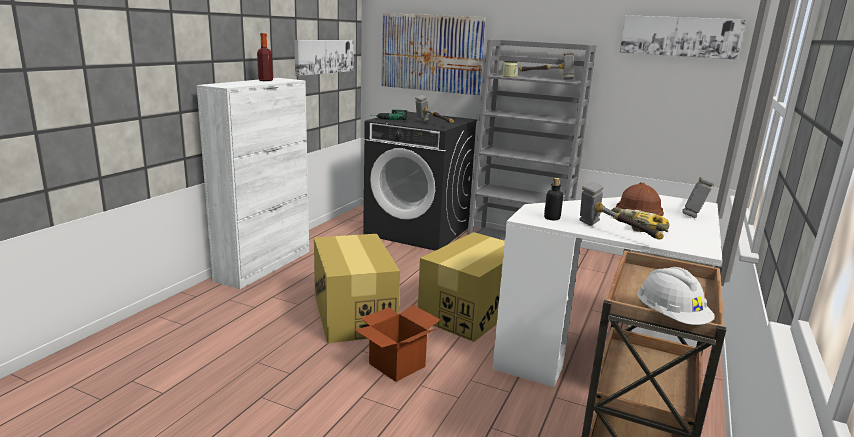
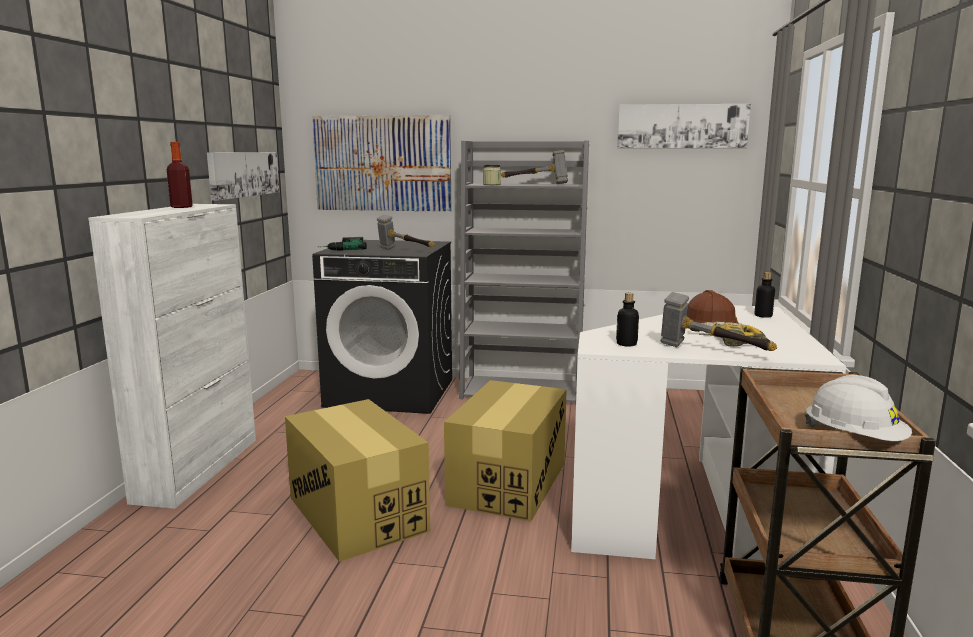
camera: 15 degrees left, 5 degrees down
(397, 365) = (449, 572): cardboard box -> none
(693, 209) = (763, 316): hammer -> bottle

